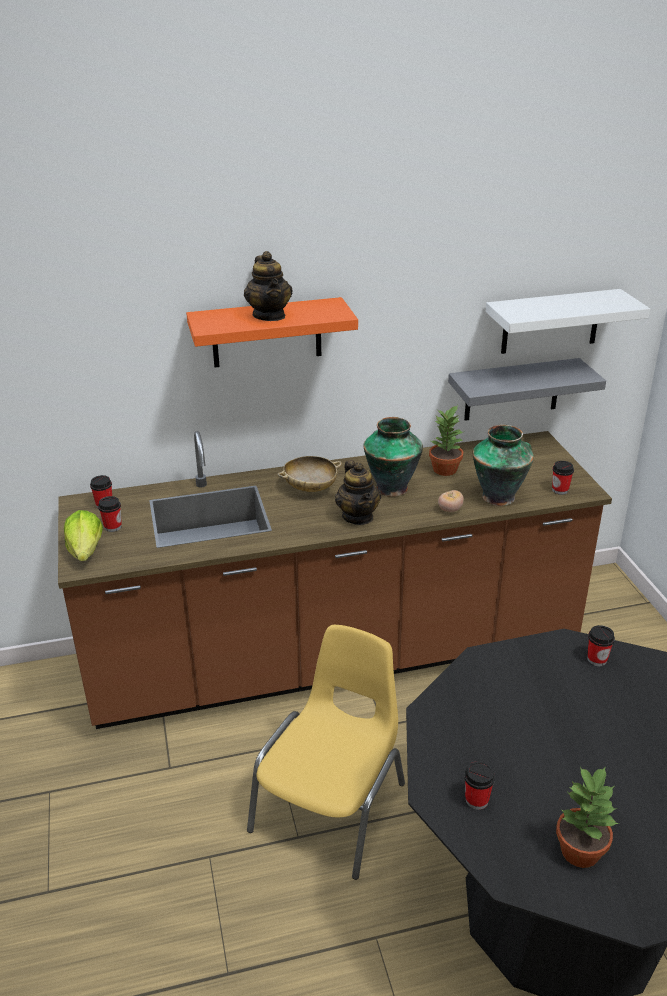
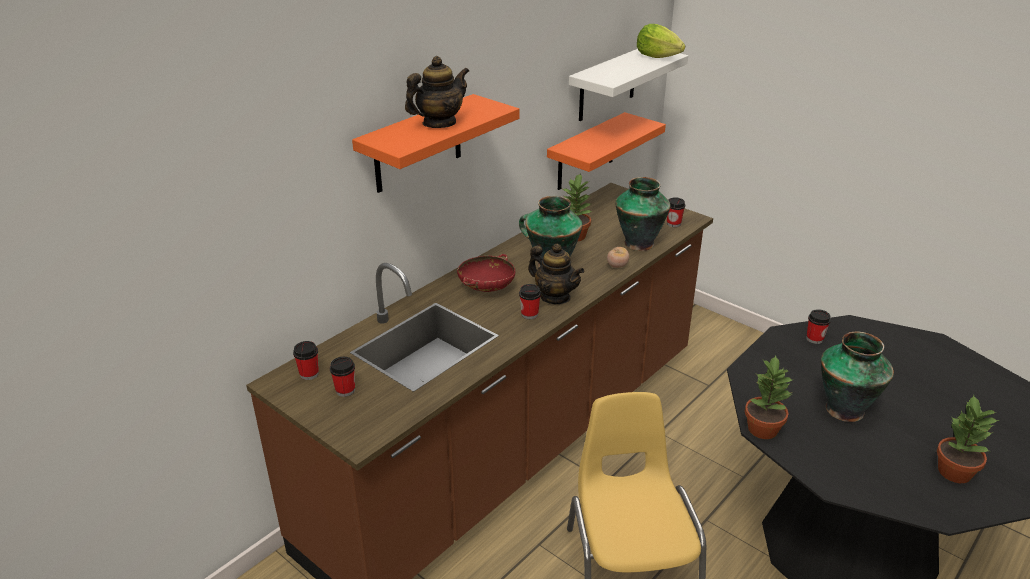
camera: 35 degrees left, 0 degrees up
(86, 551) = (347, 423): lettuce -> lettuce (657, 57)
(269, 316) = (439, 123): teapot -> teapot turned 75 degrees counterclockwise
(310, 488) = (486, 288): beige bowl -> red bowl
(430, 713) = (762, 428): none -> potted plant
(476, 800) = (862, 473): cup -> cup (529, 314)
(512, 389) = (586, 152): grey shelf -> orange shelf
(540, 737) = (845, 409): none -> vase

